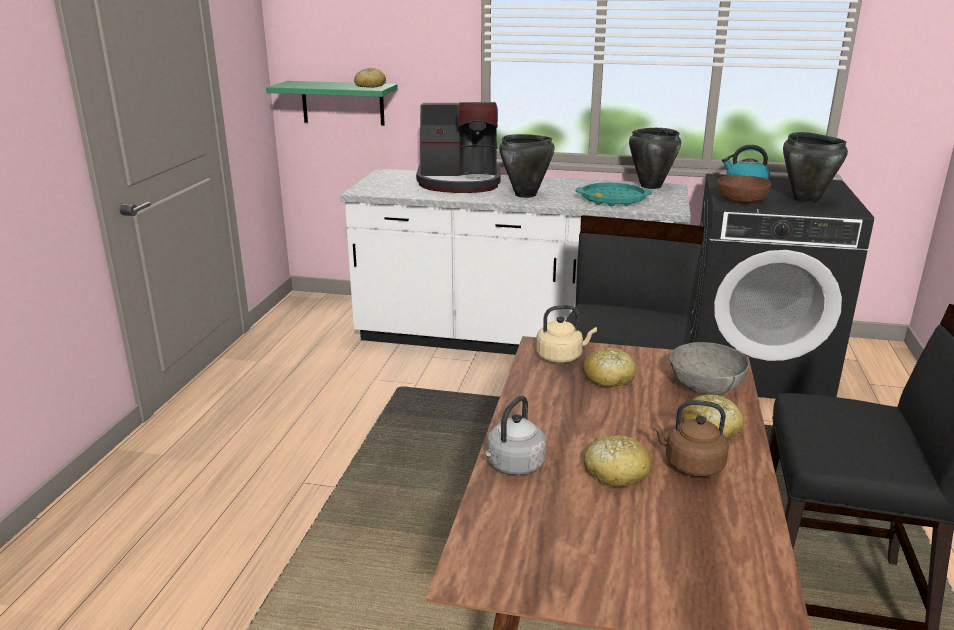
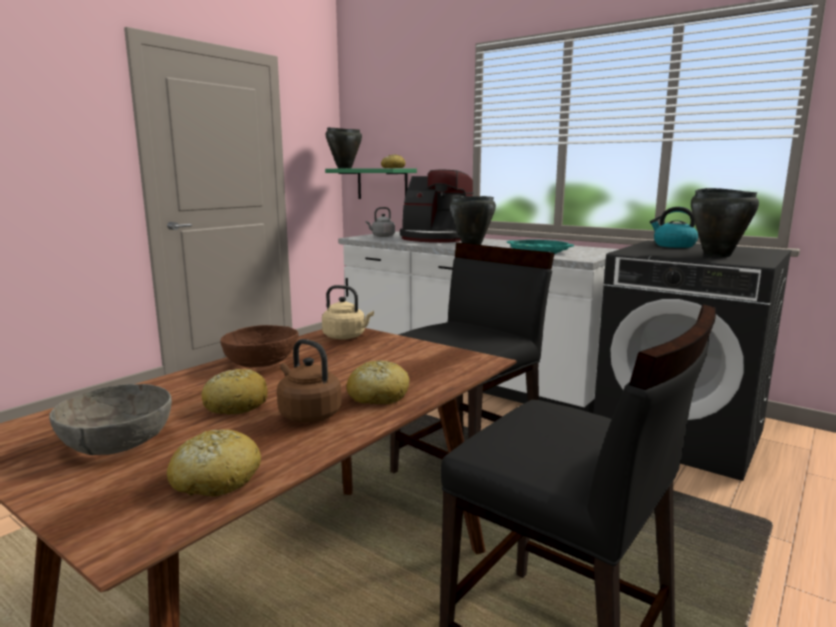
camera: 25 degrees right, 10 degrees down
(513, 466) = (170, 386): grey kettle -> grey kettle (382, 236)
(608, 378) = (358, 353): bread -> bread (215, 480)
(650, 186) = (591, 248): black cooking pot -> black cooking pot (344, 168)
(706, 385) = (434, 370): grey bowl -> grey bowl (116, 442)
(741, 201) = (645, 252): brown bowl -> brown bowl (261, 362)

